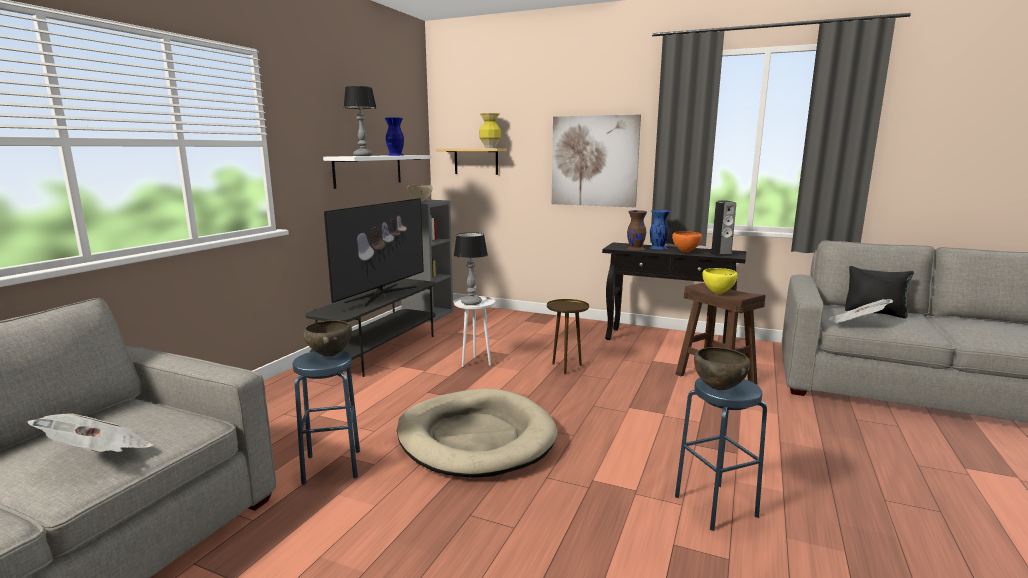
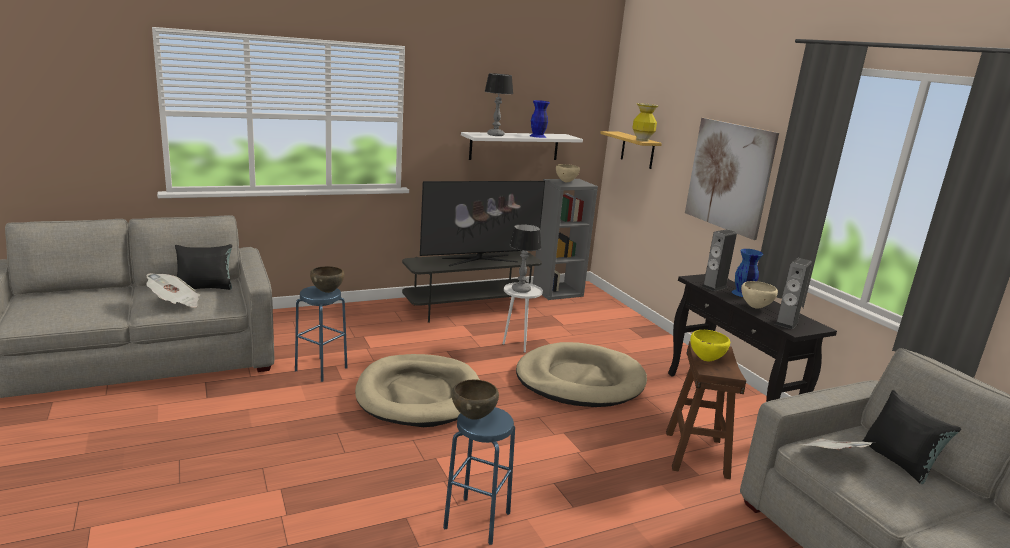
camera: 40 degrees right, 5 degrees up
(109, 420) = (205, 287): none -> black pillow
(566, 367) = (580, 380): brown side table -> beige dog bed
(636, 248) = (714, 287): brown vase -> speaker
(685, 252) = (755, 307): orange bowl -> beige bowl

